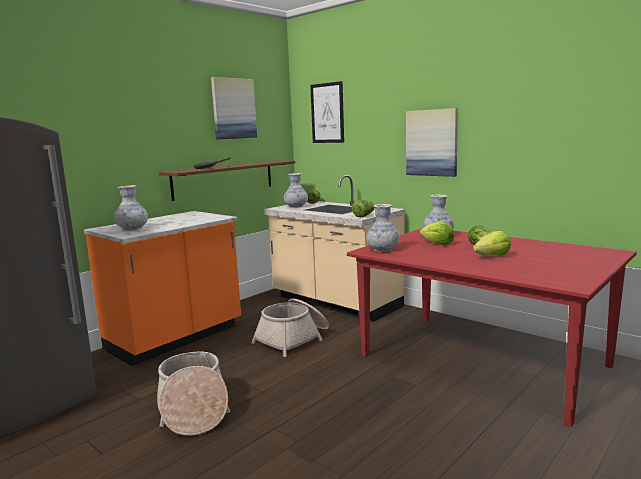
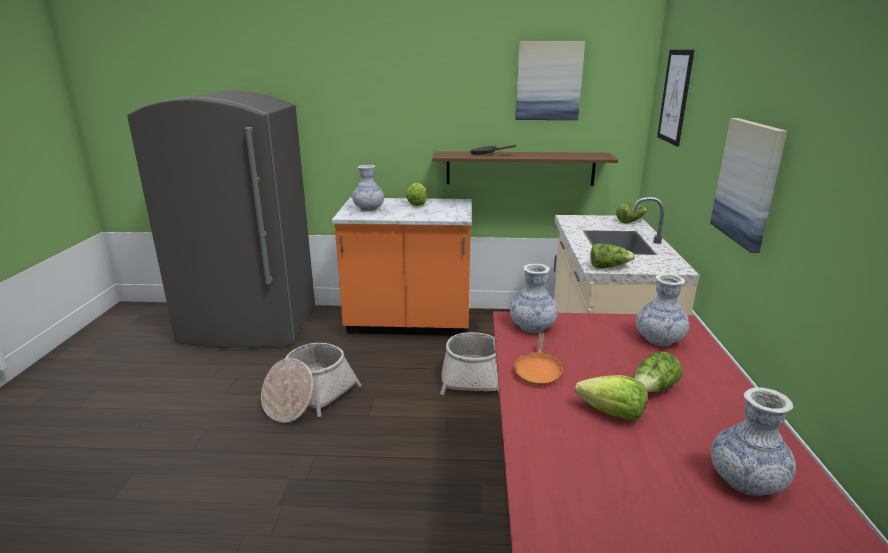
camera: 50 degrees right, 10 degrees up
(296, 206) = (592, 222): vase -> vase (746, 481)
(434, 258) = (537, 372): none -> orange frying pan
(437, 244) = (615, 352): lettuce -> lettuce (417, 204)

